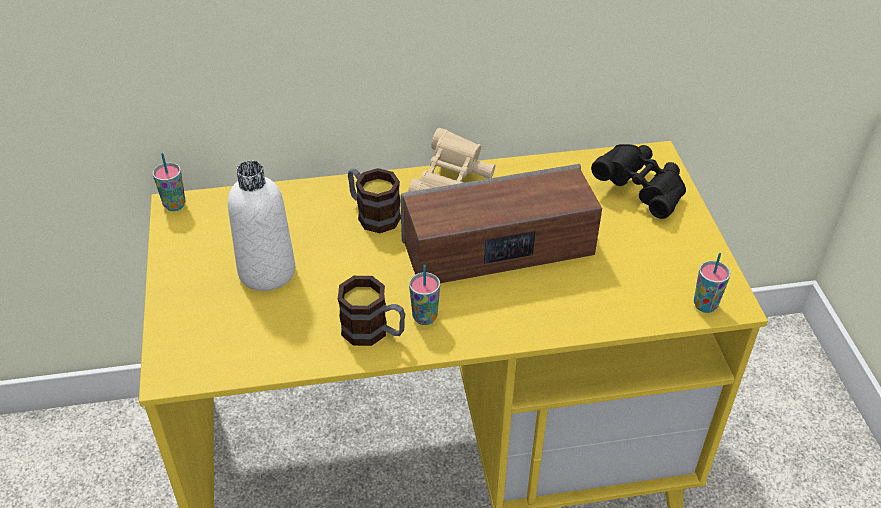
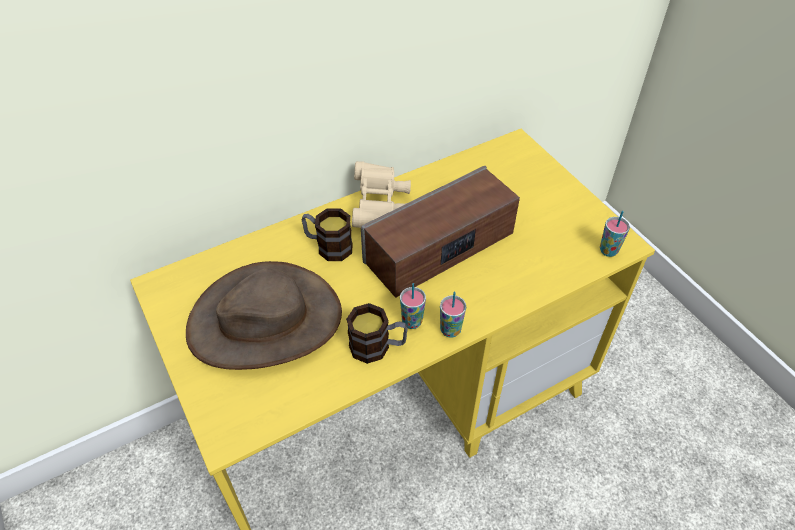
camera: 20 degrees left, 5 degrees up
(174, 205) = (156, 284): cup -> cup (450, 330)
(267, 271) = (265, 320): white bottle -> brown hat
(641, 190) = (520, 173): black binoculars -> none

